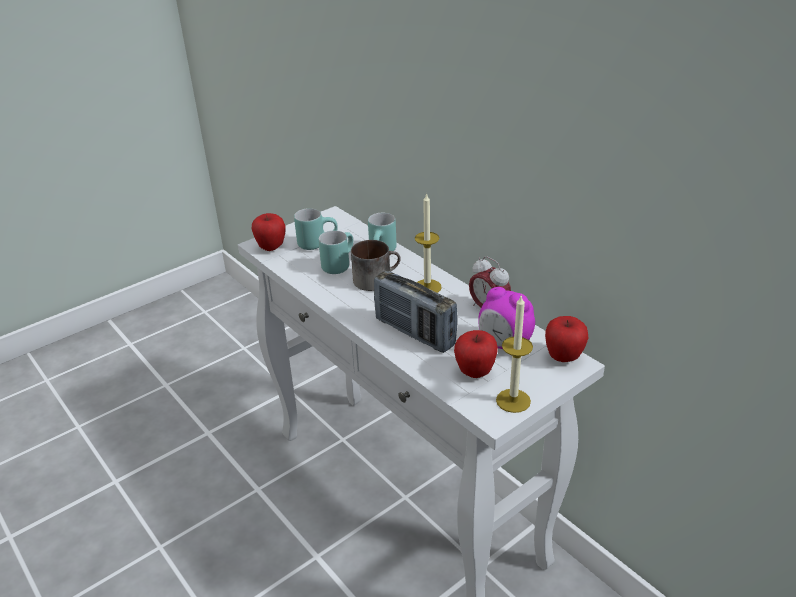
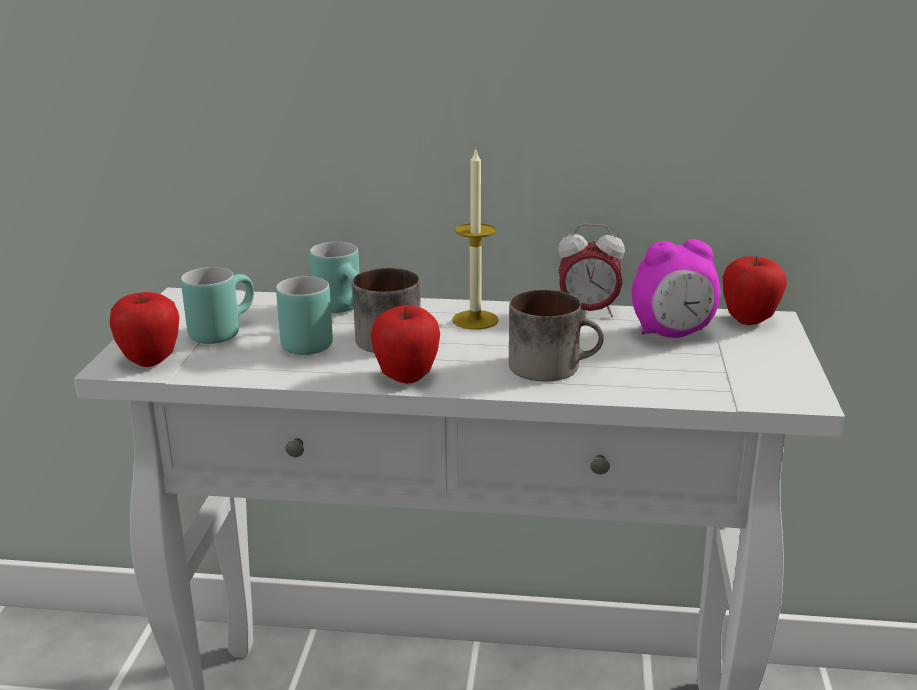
camera: 45 degrees left, 10 degrees down
(414, 333) = (553, 366): radio -> mug
(475, 372) = (698, 370): apple -> apple (406, 377)
(513, 400) = (787, 375): candle -> none

